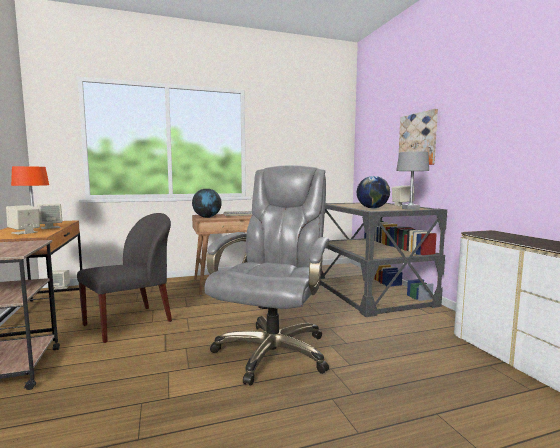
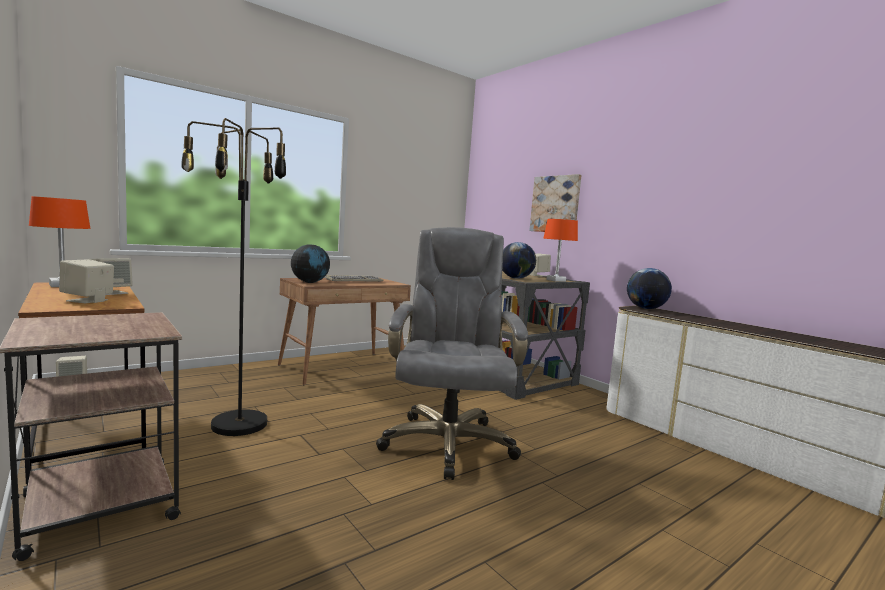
camera: 20 degrees left, 0 degrees up
(130, 323) = (238, 425): grey chair -> floor lamp
(410, 209) = (556, 280): grey table lamp -> orange table lamp
(493, 233) = (646, 308): none -> globe

